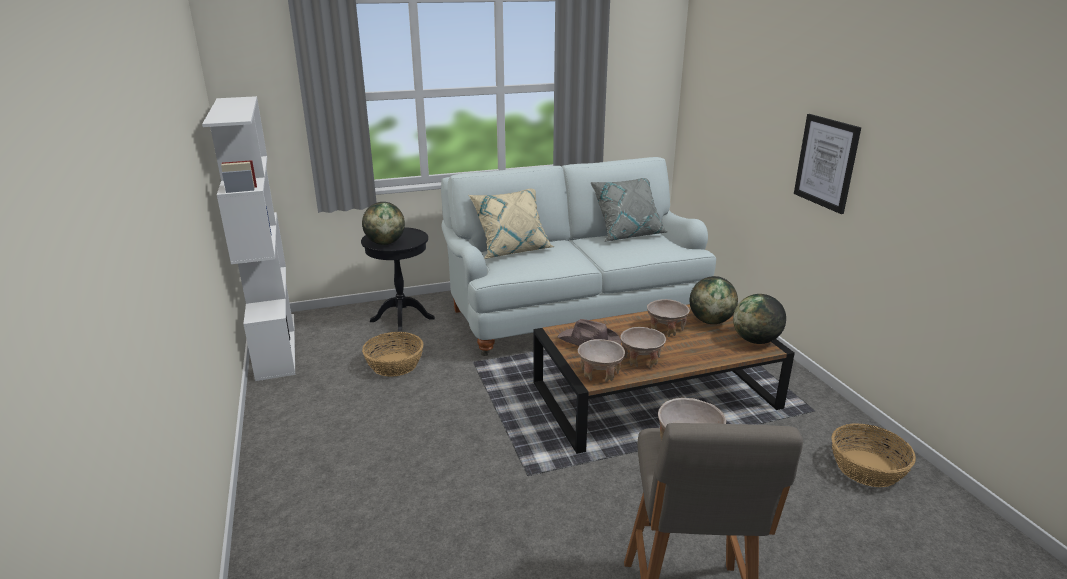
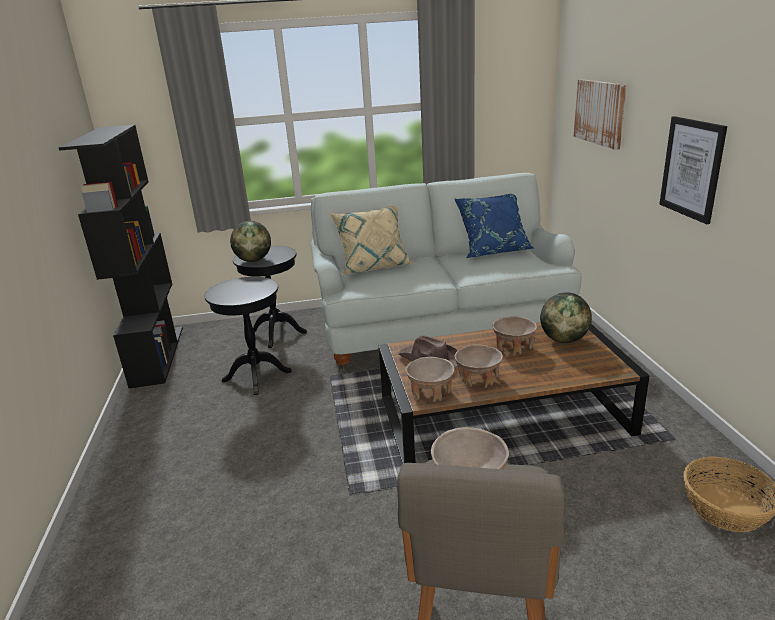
camera: 10 degrees right, 0 degrees up
(275, 345) = (157, 355): white bookcase -> black bookcase
(395, 364) = (257, 376): basket -> black side table
(627, 234) = (493, 251): grey pillow -> blue pillow
(731, 102) = (600, 112): none -> picture
(755, 341) = (608, 361): globe -> none

